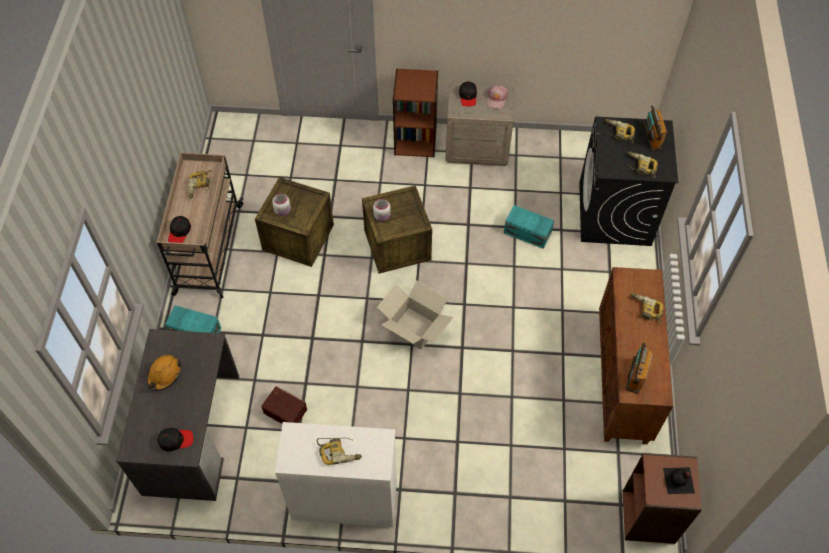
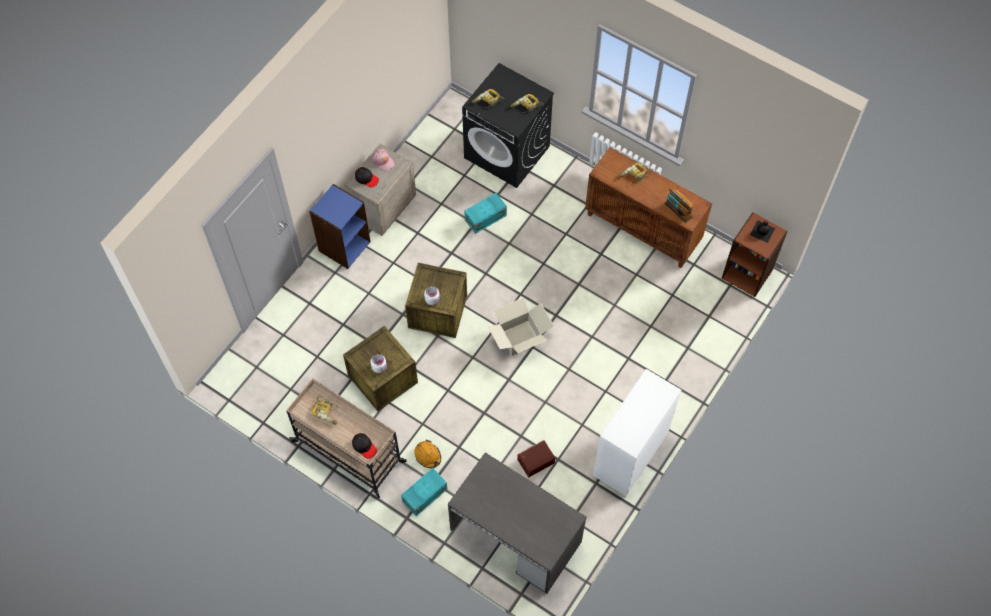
camera: 60 degrees left, 5 degrees up
(164, 374) = (496, 509): orange hard hat -> orange hard hat (428, 455)
(176, 440) = (556, 522): black cap -> none
(339, 451) = (643, 410): power drill -> none
(415, 140) = (344, 246): brown bookcase -> blue bookcase
(652, 137) = (505, 83): radio -> none

